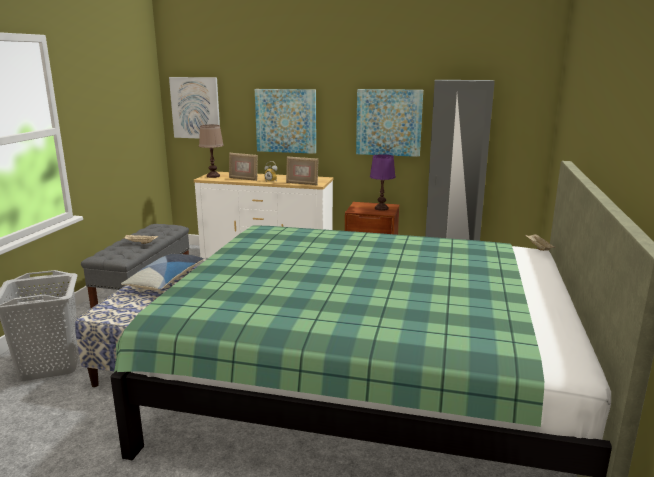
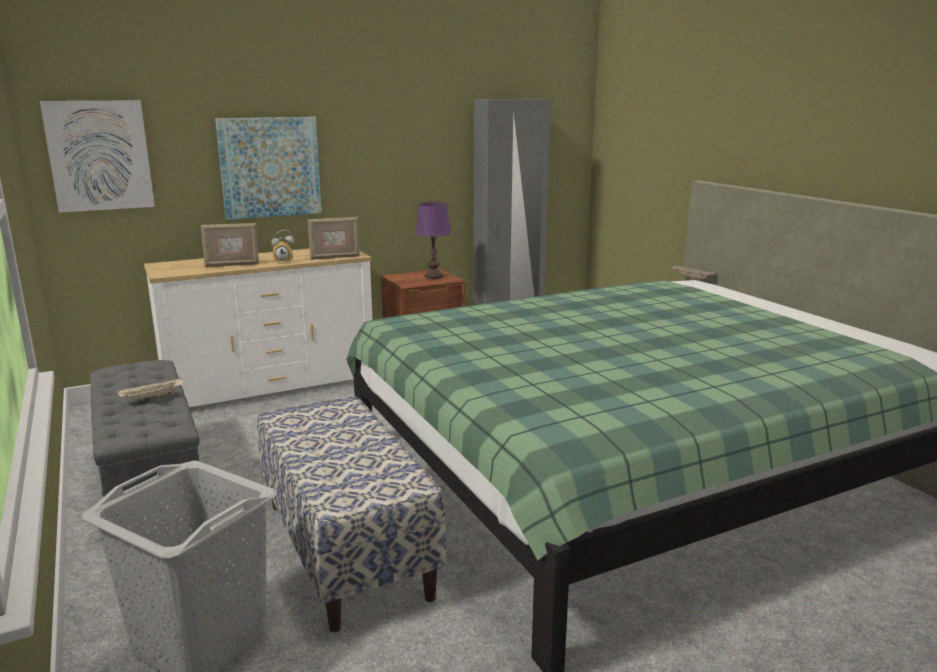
camera: 40 degrees left, 0 degrees up
(166, 279) = (325, 428): pillow -> none
(213, 176) = (170, 269): brown table lamp -> none
(389, 122) = (418, 159): picture -> none

